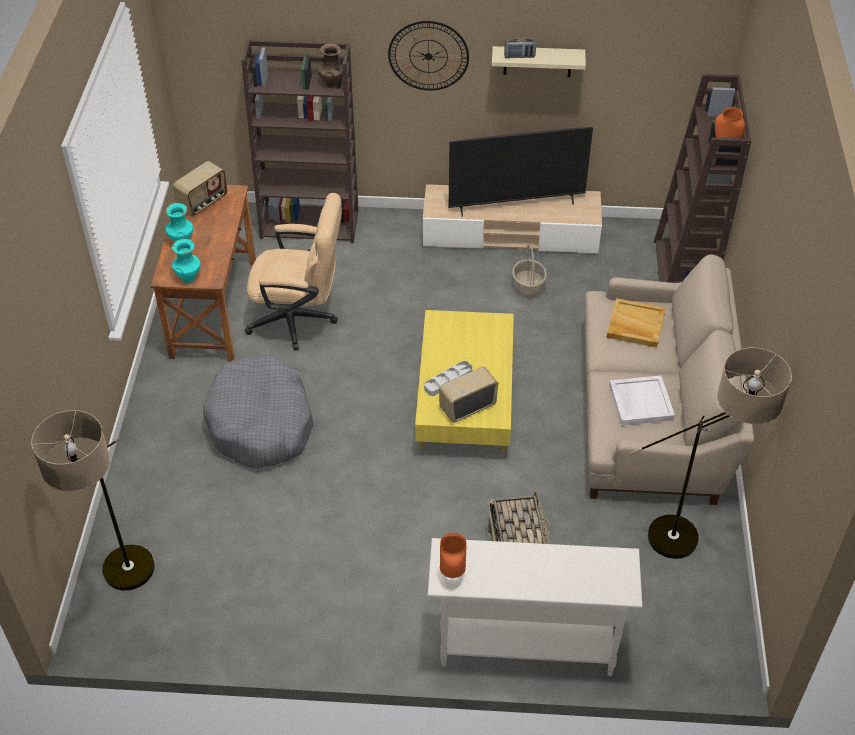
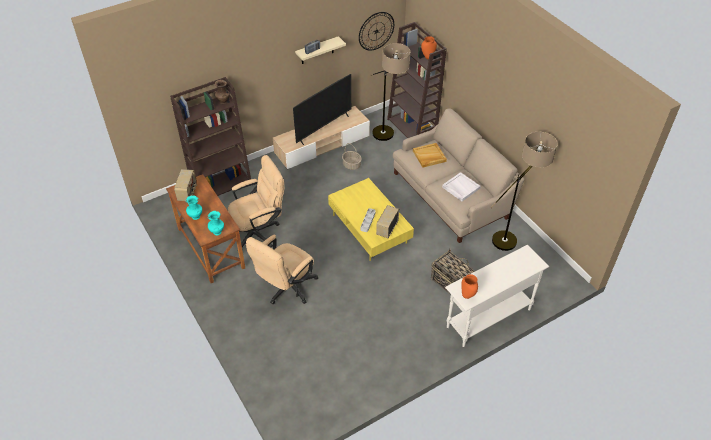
camera: 35 degrees left, 0 degrees up
(124, 586) = (292, 400): floor lamp -> floor lamp (387, 138)
(261, 423) = (286, 289): grey dog bed -> beige office chair
(428, 56) = (264, 68): wall clock -> wall clock (376, 31)

